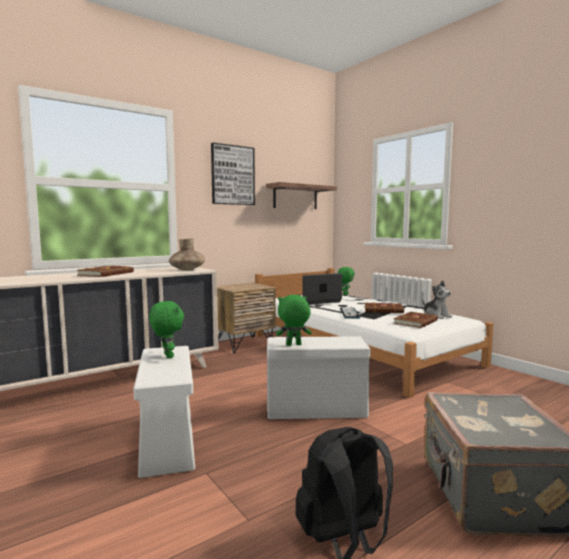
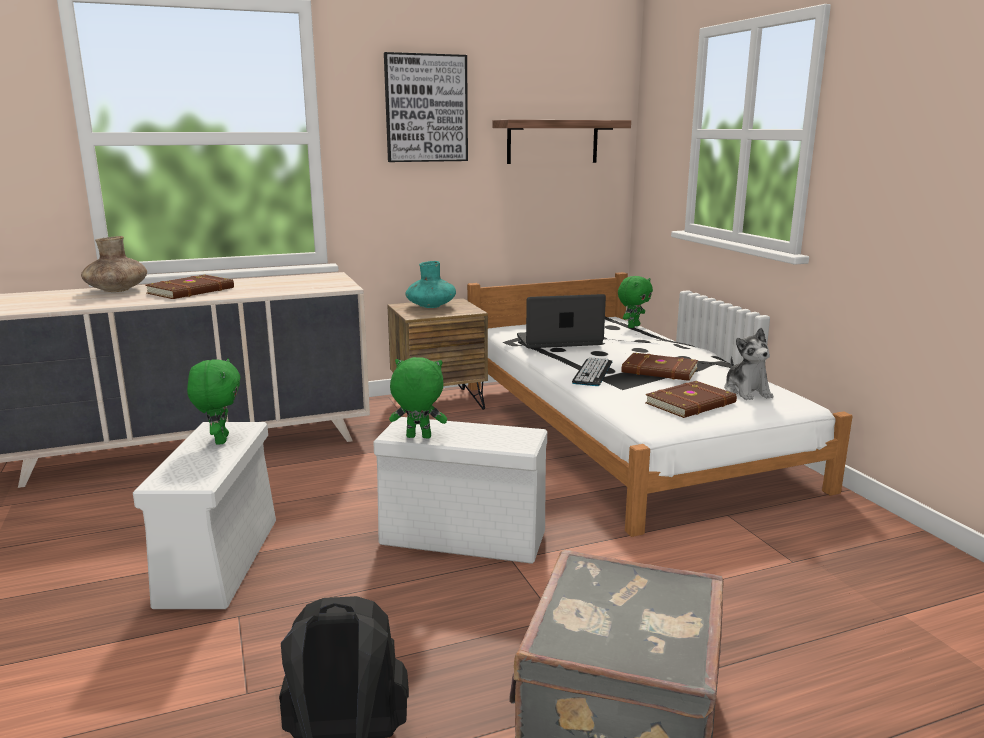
camera: 15 degrees right, 10 degrees up
(187, 270) = (320, 285): brown vase -> brown vase (117, 290)
(239, 286) = (431, 306): none -> turquoise vase

